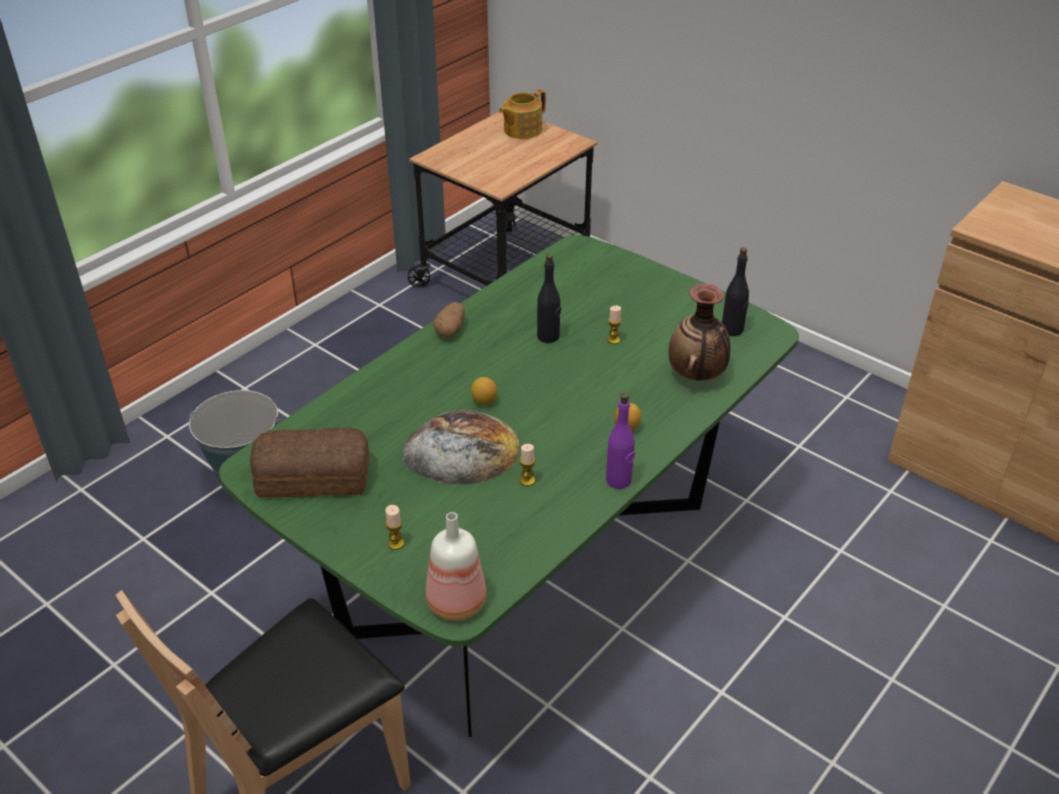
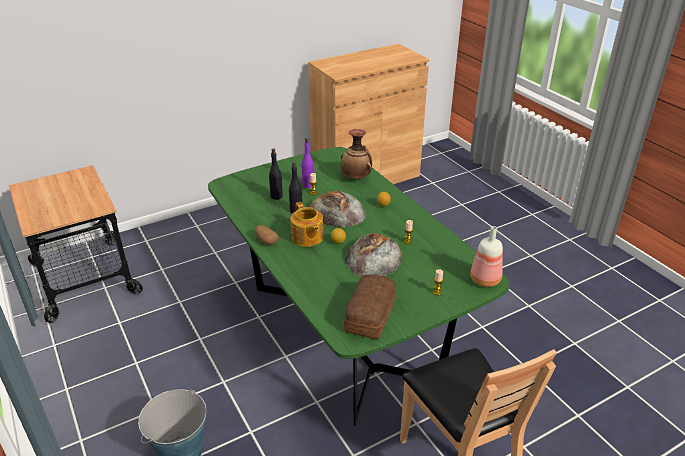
camera: 70 degrees left, 5 degrees down
(521, 130) = (45, 186): teapot -> teapot (307, 238)
(573, 380) = (337, 211): none -> bread
(619, 480) = (419, 216): purple bottle -> purple bottle (308, 185)
(732, 330) = (328, 161): black bottle -> black bottle (276, 196)

